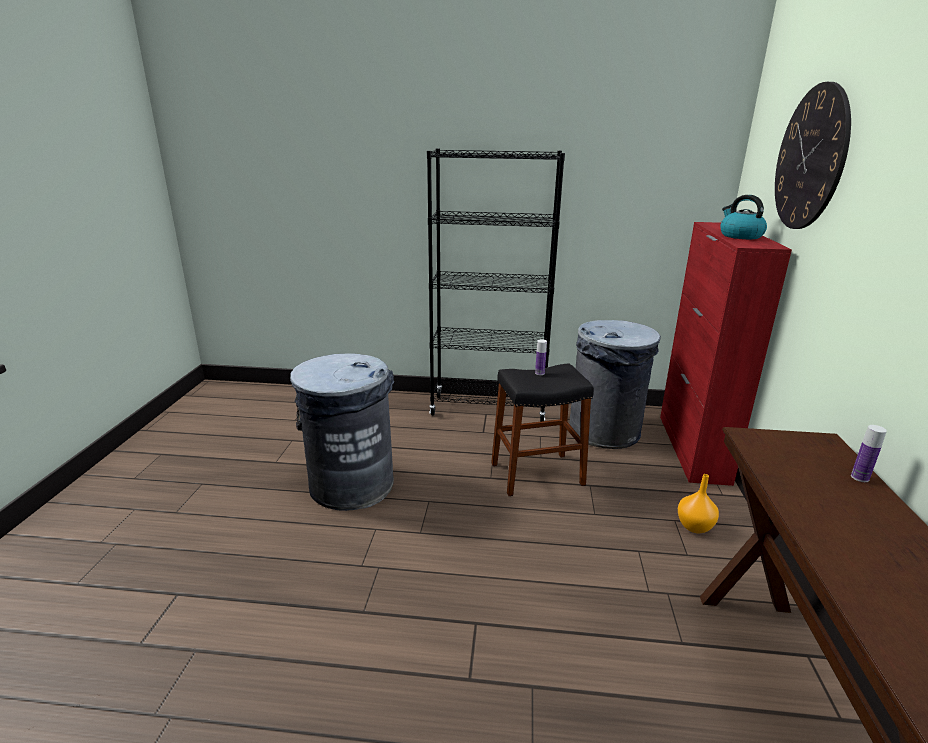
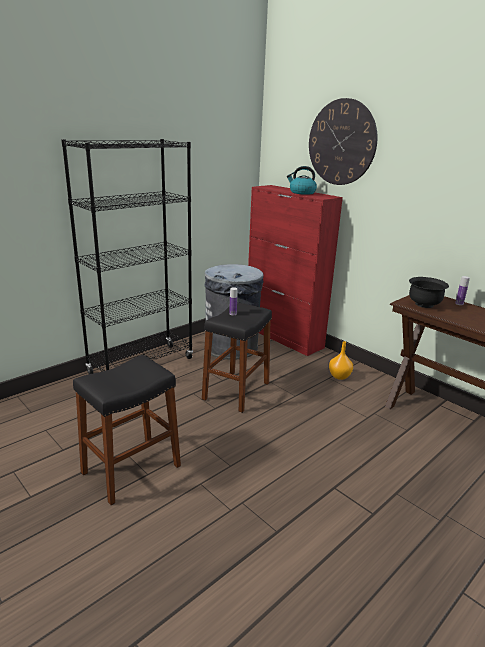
camera: 50 degrees left, 0 degrees up
(351, 484) = (131, 469): grey trash can -> black stool
(775, 450) = (424, 305): none -> black bowl

